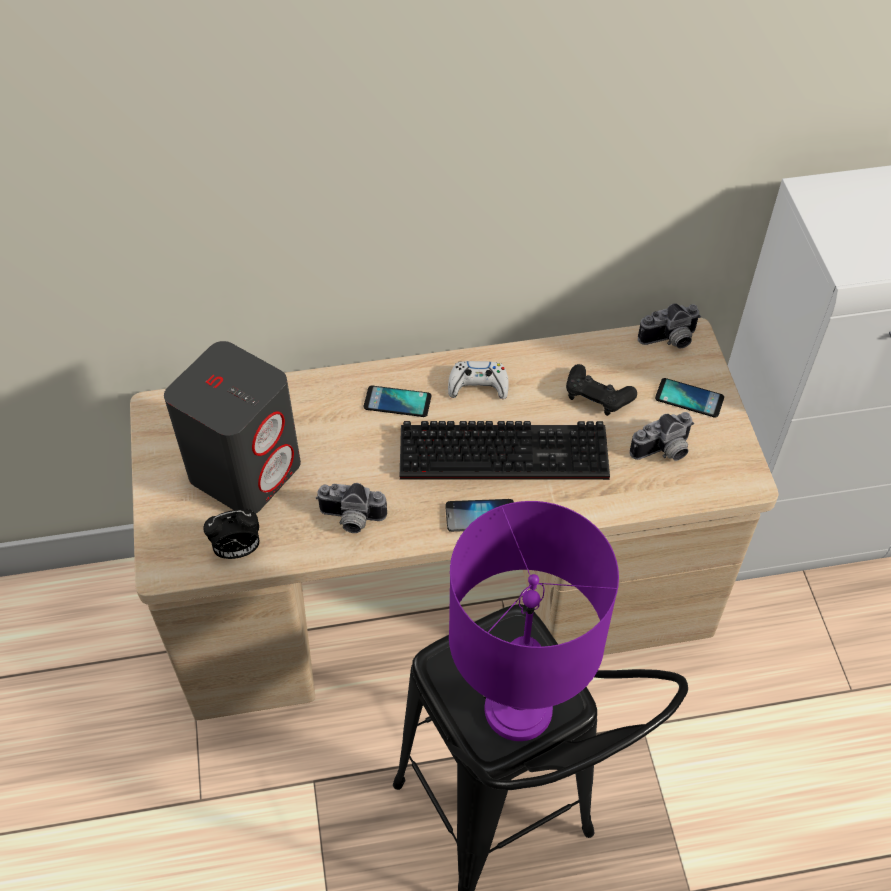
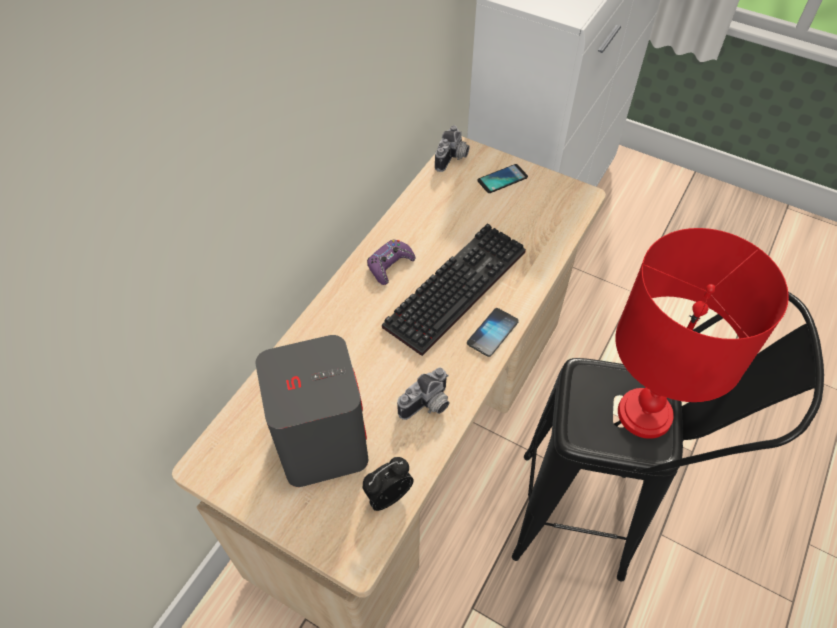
camera: 50 degrees left, 0 degrees up
(237, 550) = (388, 495): alarm clock -> alarm clock turned 150 degrees counterclockwise
(397, 402) = (358, 315): phone -> none
(478, 385) = (390, 265): white game controller -> purple game controller
(517, 708) = (643, 414): purple table lamp -> red table lamp
(597, 397) = (459, 216): black game controller -> none
(664, 452) = (529, 215): camera -> none

